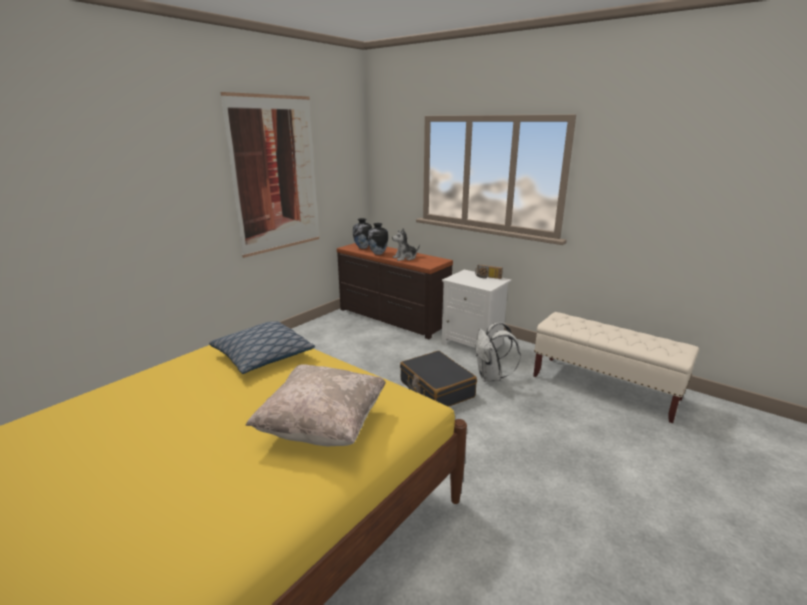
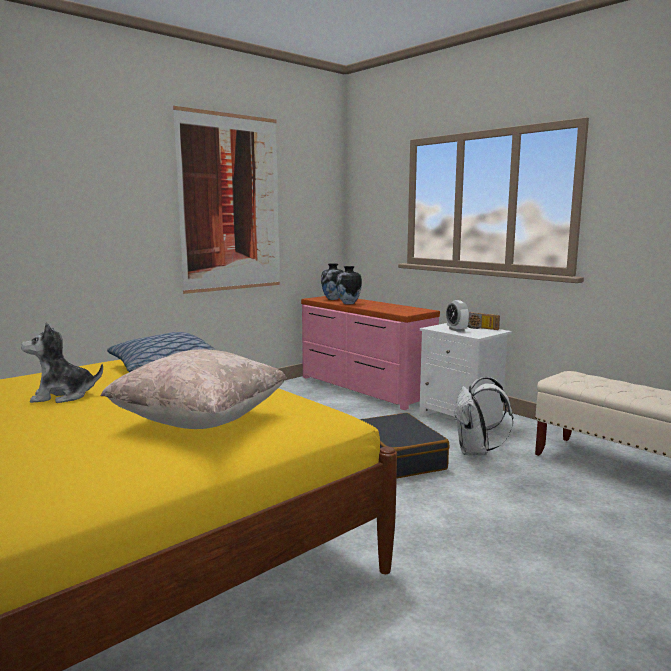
camera: 10 degrees right, 10 degrees down
(391, 318) = (363, 388): brown dresser -> pink dresser
(405, 258) = (380, 307): plush toy -> plush toy (63, 396)
(470, 280) = (456, 330): none -> alarm clock

